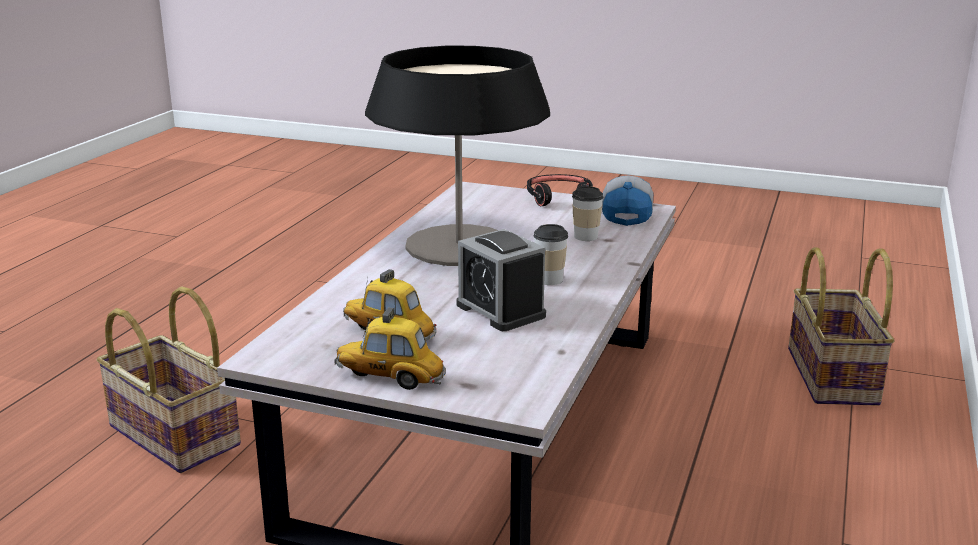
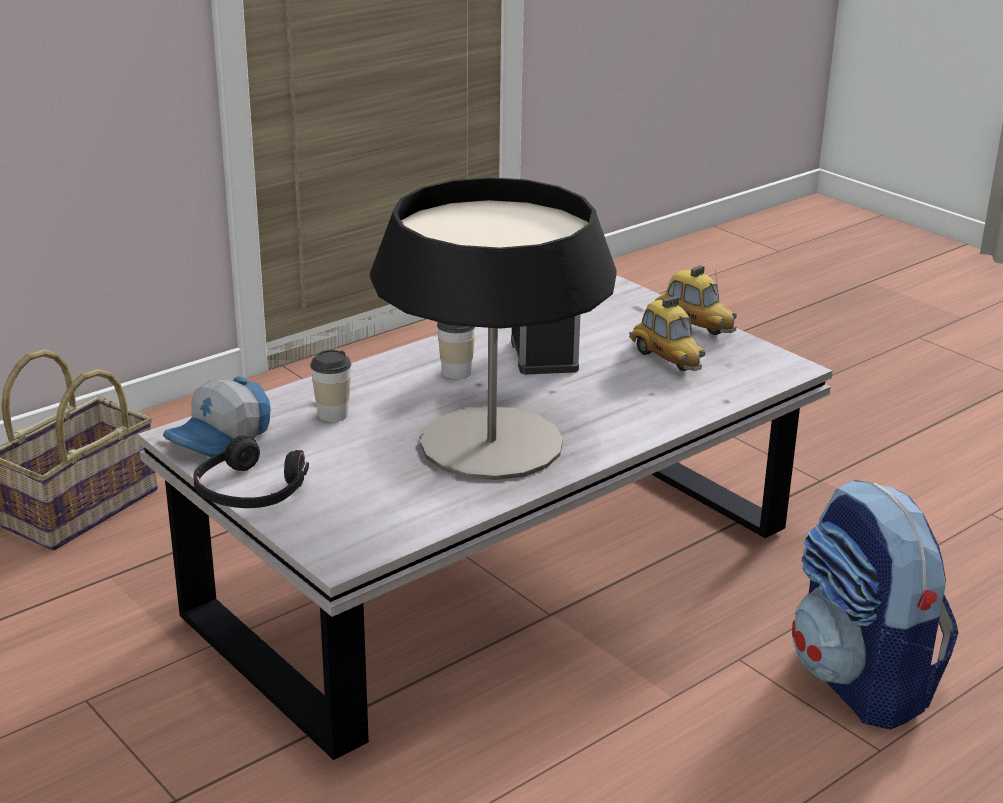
camera: 150 degrees left, 5 degrees up
(172, 436) = (862, 681): basket -> backpack

